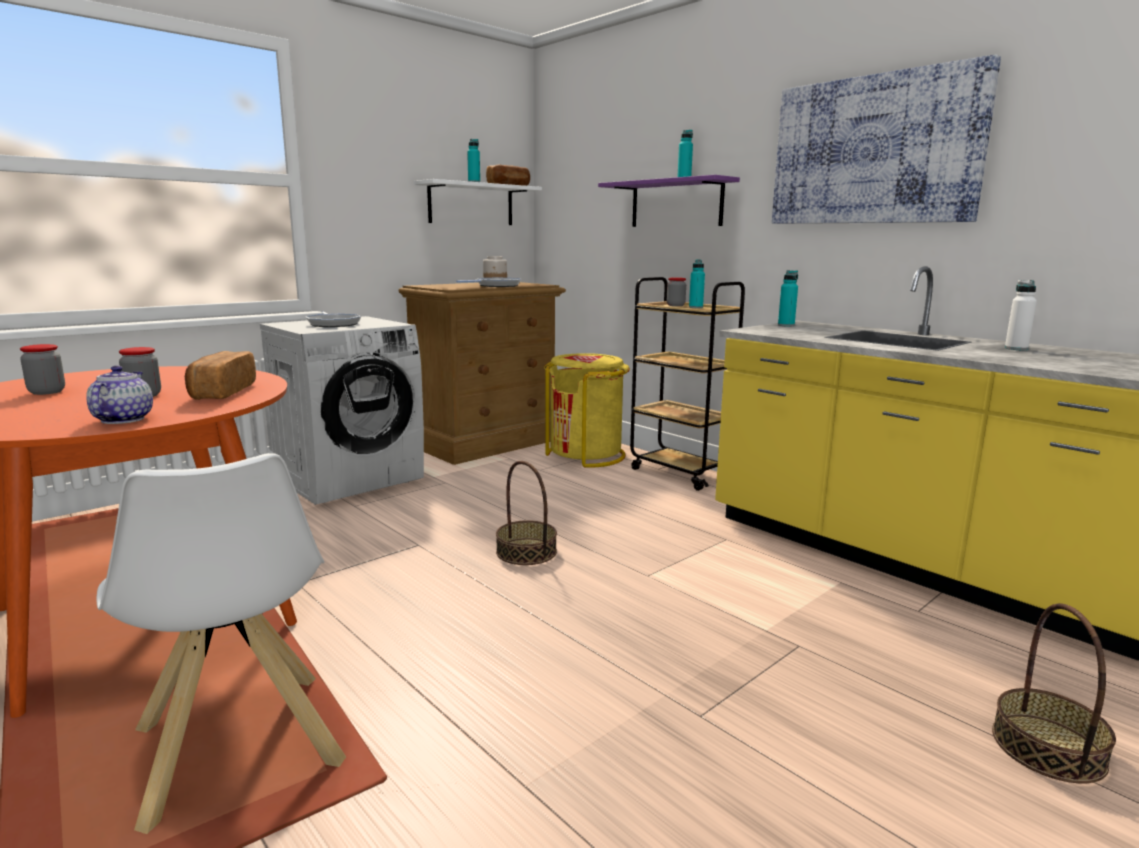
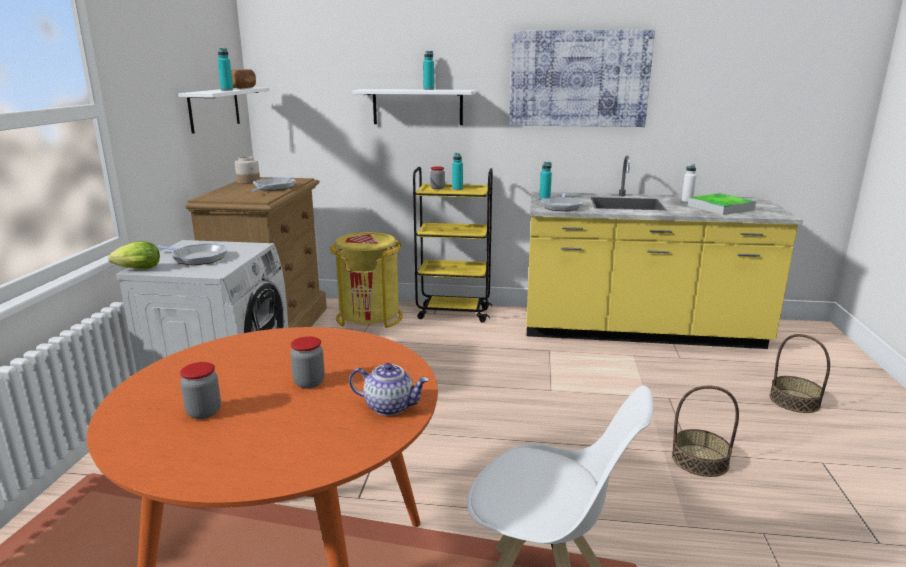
camera: 40 degrees left, 5 degrees up
(122, 419) = (390, 406): teapot -> teapot turned 150 degrees clockwise
(221, 392) = (357, 357): bread -> none
(276, 323) = (136, 269): none -> lettuce
(526, 551) = (463, 404): basket -> basket (700, 460)
(676, 204) = (417, 107): purple shelf -> white shelf
(681, 474) = (454, 313): brown cart -> yellow cart
(780, 331) = (561, 206): none -> frying pan
(1059, 359) = (720, 208): none -> tray

